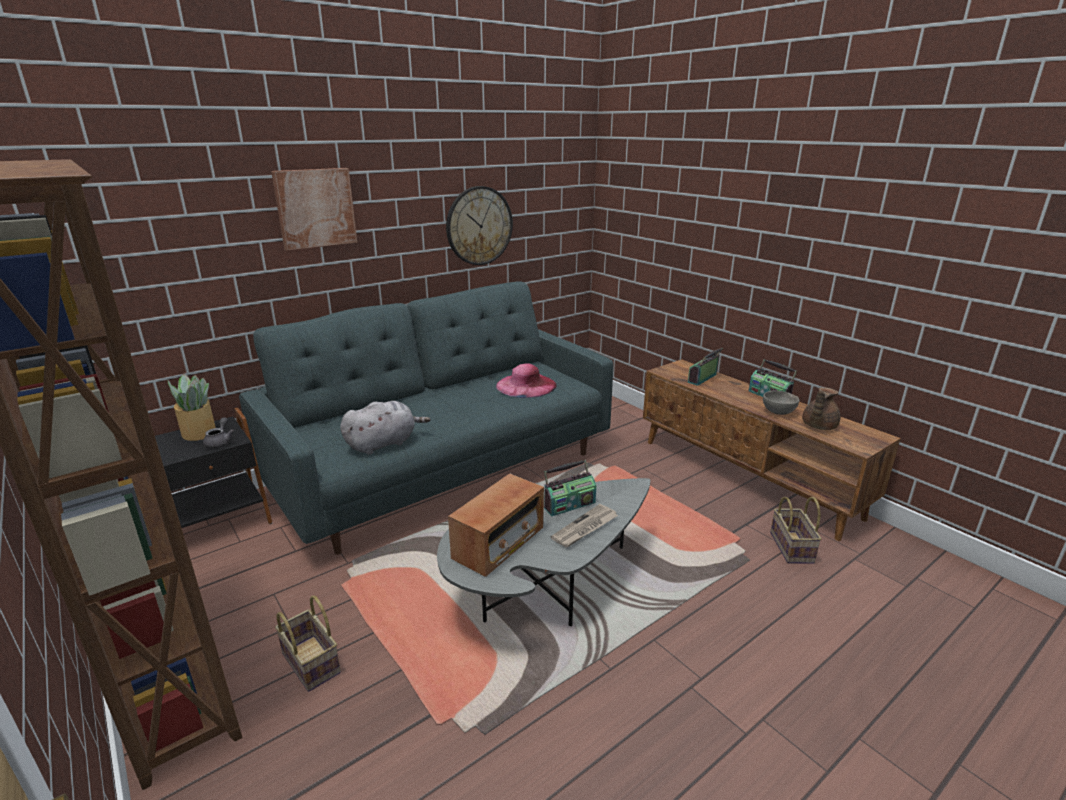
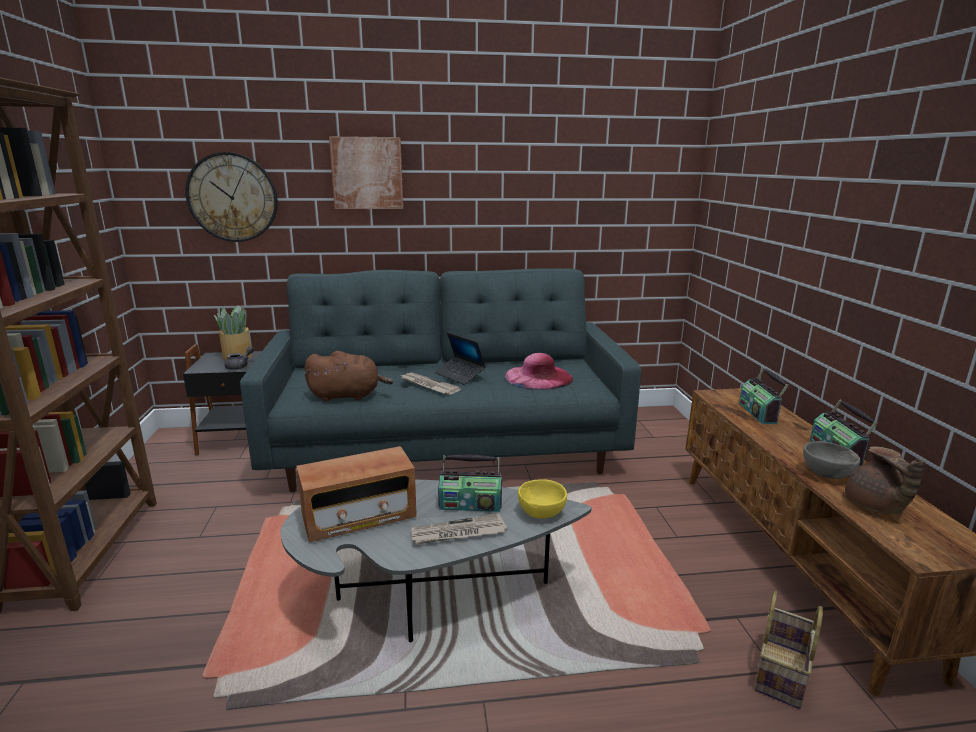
camera: 30 degrees right, 5 degrees down
(313, 663) = (180, 574): basket -> none
(384, 443) = (348, 396): grey plush toy -> brown plush toy
(445, 415) = (428, 385): none -> newspaper
(459, 398) = (459, 375): none -> laptop
(479, 226) = (542, 206): wall clock -> wall clock (232, 197)
(623, 494) = (540, 513): none -> yellow bowl
(703, 379) = (758, 413): radio -> radio turned 75 degrees counterclockwise
(818, 426) = (874, 507): brown teapot -> brown teapot turned 75 degrees counterclockwise

